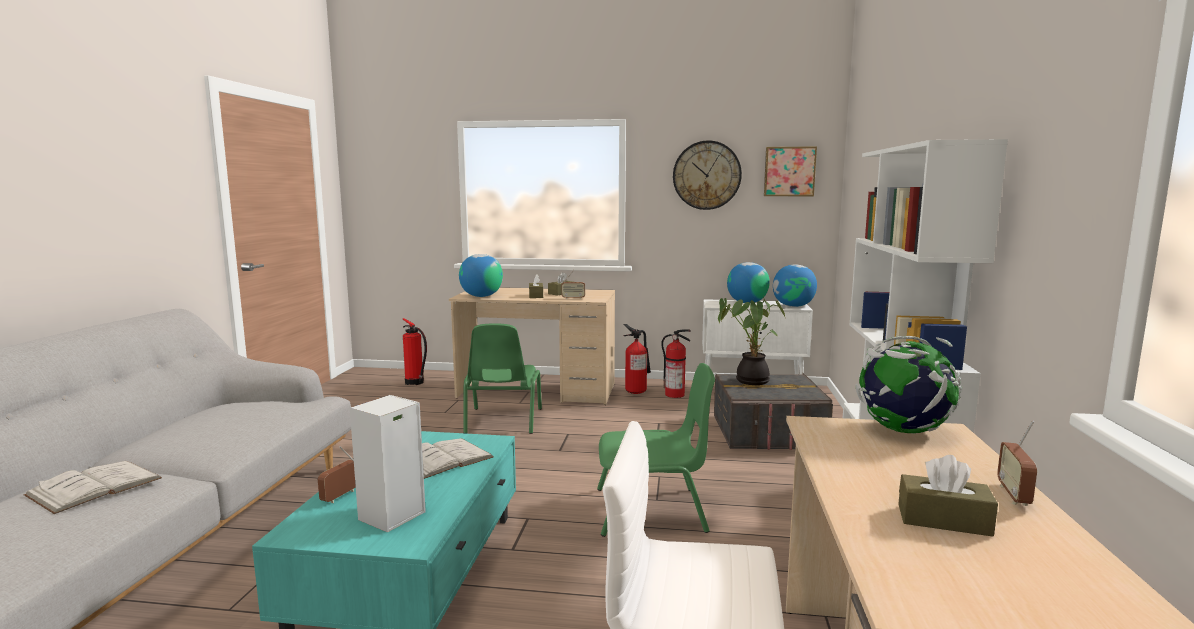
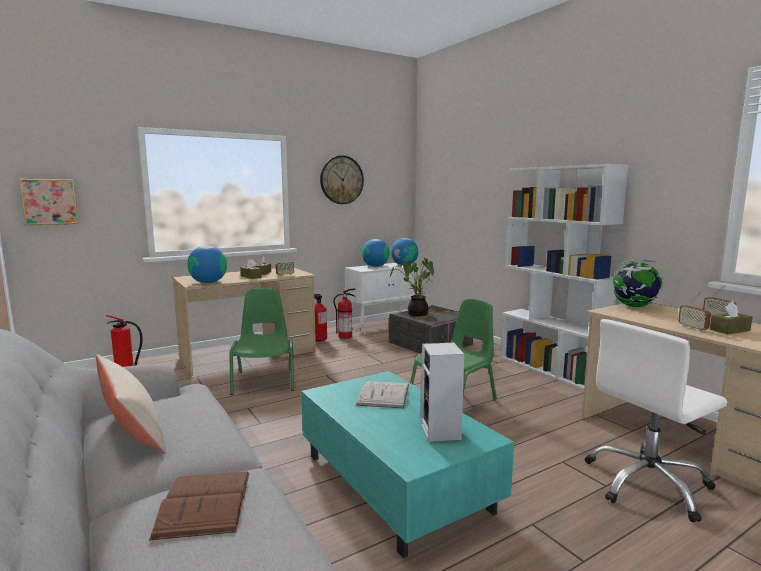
camera: 40 degrees left, 0 degrees up
(95, 486) = (204, 503): white book -> brown book
(201, 417) = (131, 429): none -> beige pillow
(341, 496) = (381, 436): radio -> radio (693, 328)
(502, 421) = (264, 380): green chair -> green chair turned 150 degrees counterclockwise
(789, 171) = (389, 178): picture -> picture (49, 201)

